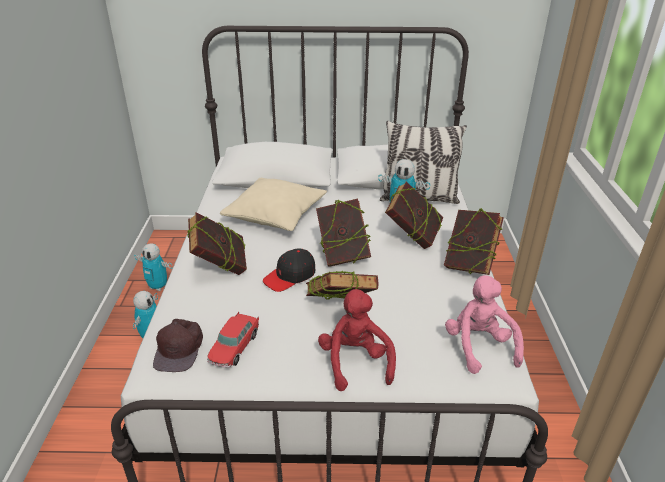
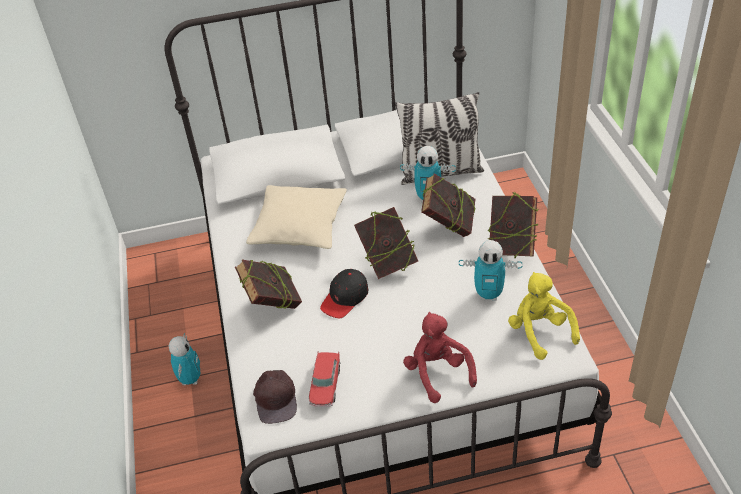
camera: 10 degrees left, 10 degrees up
(158, 287) = (168, 320): toy robot -> toy robot (489, 294)
(340, 311) = (406, 326): book -> none
(479, 346) = (539, 332): pink plush toy -> yellow plush toy

